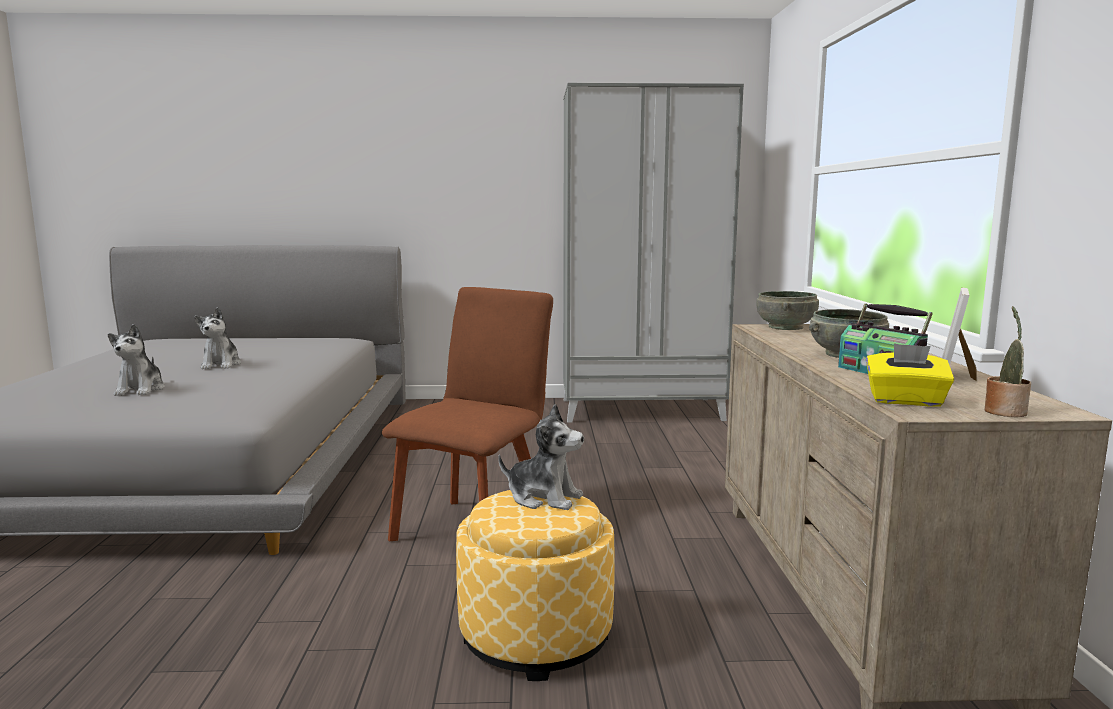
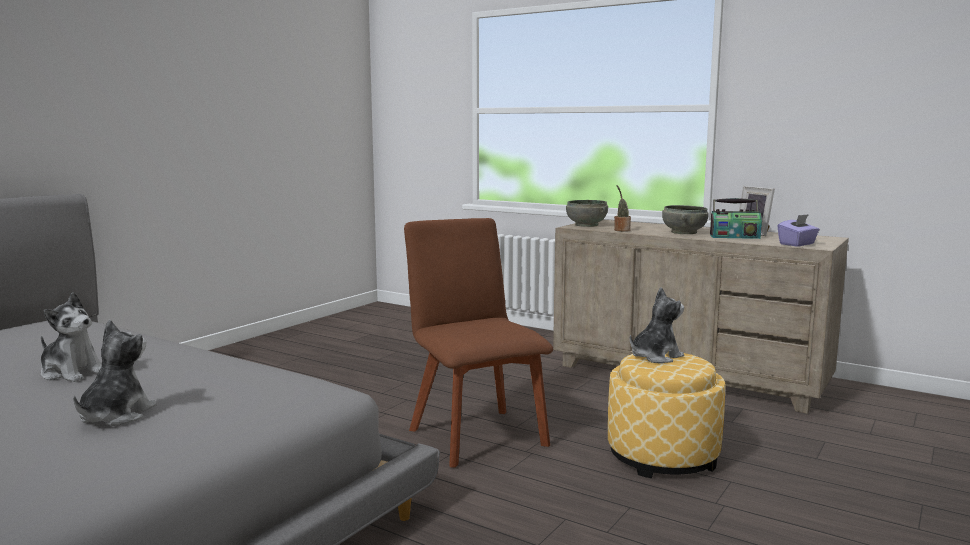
camera: 55 degrees left, 0 degrees up
(141, 390) = (115, 416): plush toy -> plush toy turned 105 degrees counterclockwise
(642, 409) = (336, 329): grey wardrobe -> none
(905, 401) = (797, 244): yellow tissue box -> purple tissue box
(1005, 411) = (826, 241): potted plant -> potted plant (621, 230)

